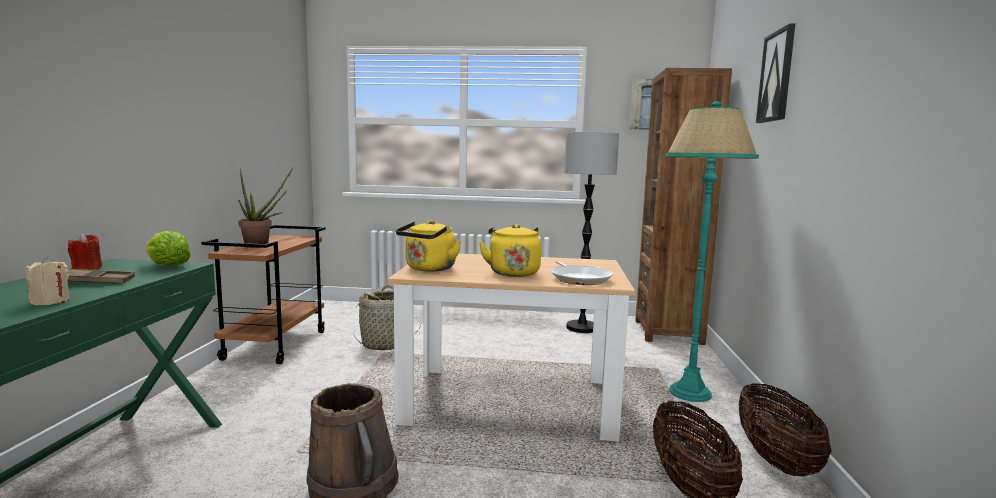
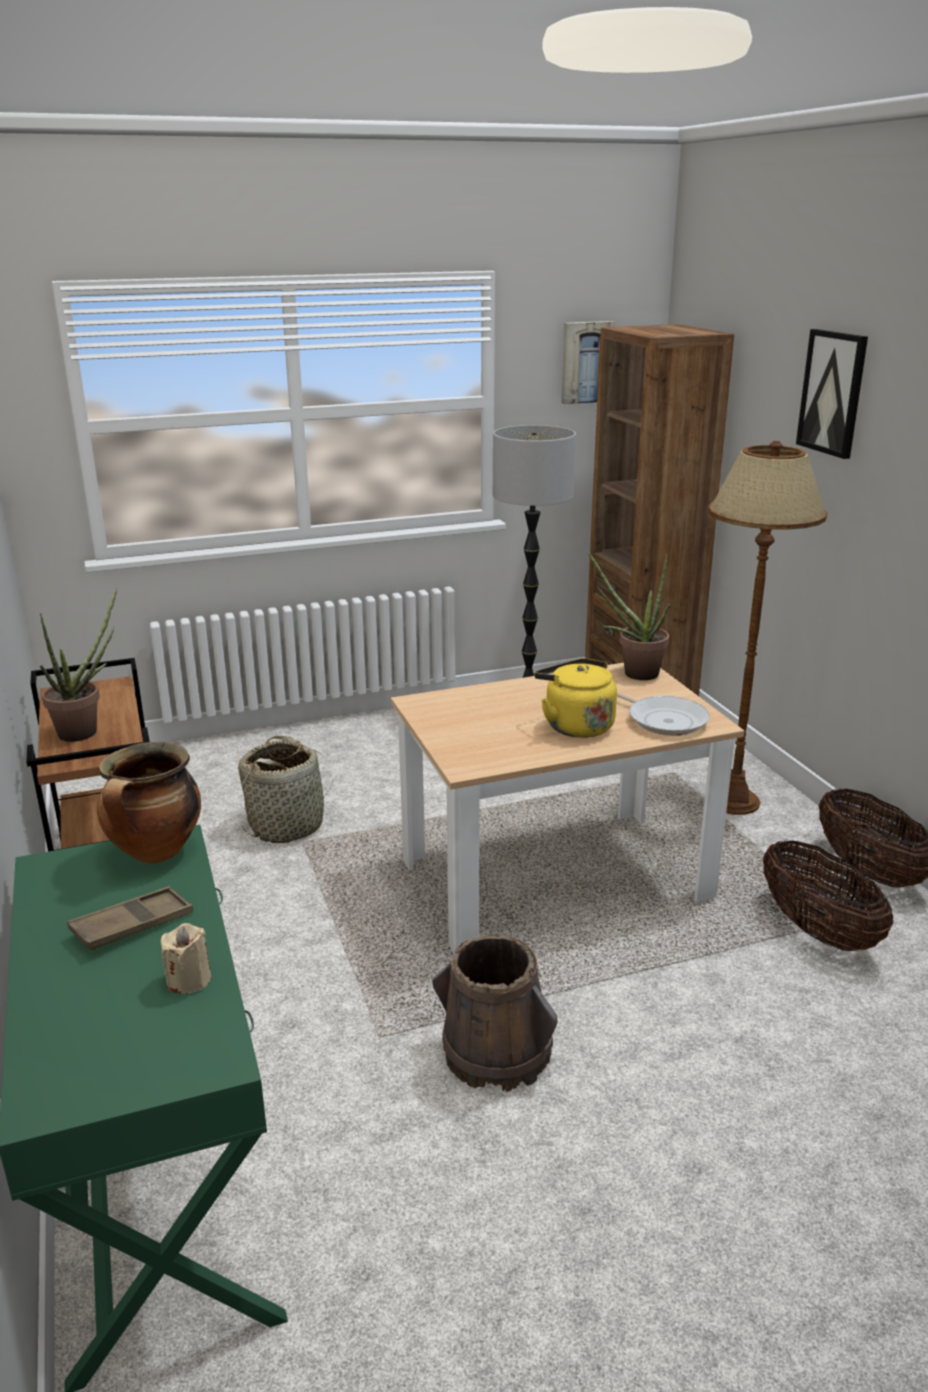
camera: 25 degrees left, 15 degrees up
(87, 268) = (49, 895): red candle -> none
(167, 266) = (156, 853): lettuce -> cooking pot
(429, 269) = (467, 745): yellow kettle -> none
(593, 262) = (633, 673): none -> potted plant
(689, 392) = (733, 802): turquoise floor lamp -> brown floor lamp

